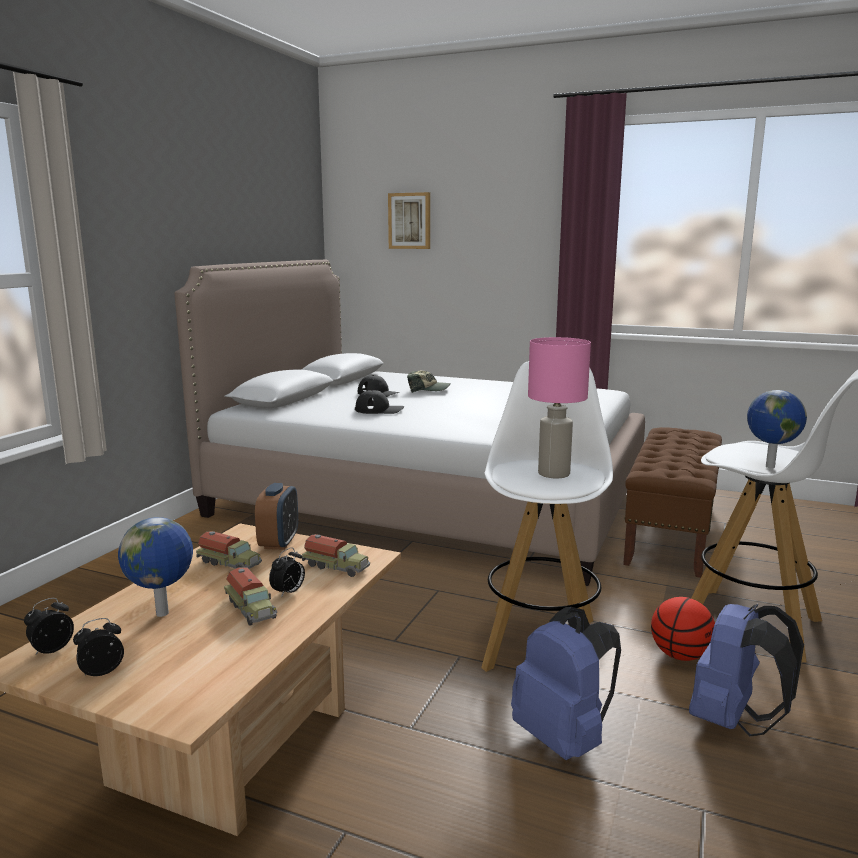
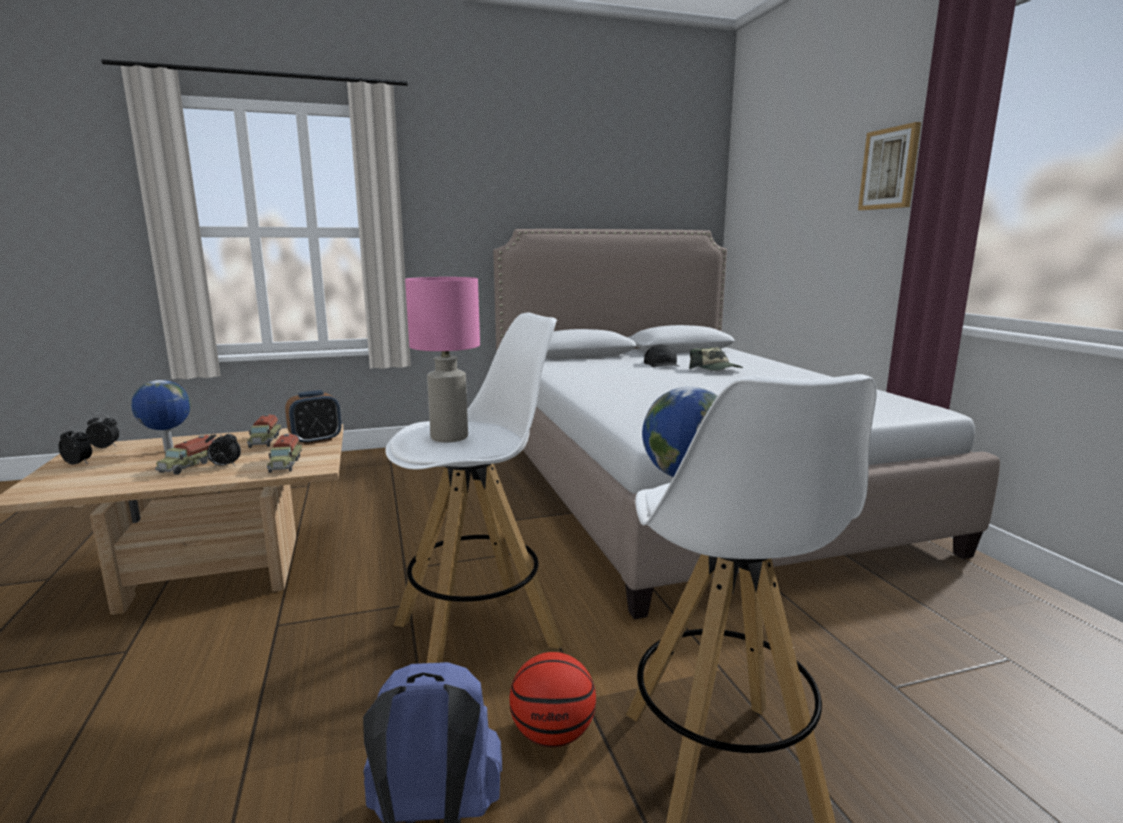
camera: 50 degrees right, 0 degrees up
(379, 410) = (611, 374): black cap -> none
(409, 221) = (785, 184): picture -> picture (890, 169)
(563, 738) = (310, 707): blue backpack -> none
(671, 533) = (876, 628): brown bench -> none

